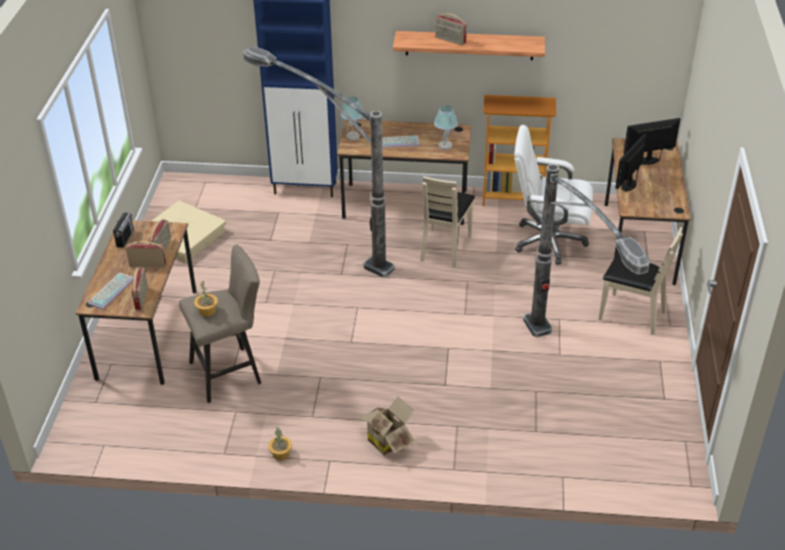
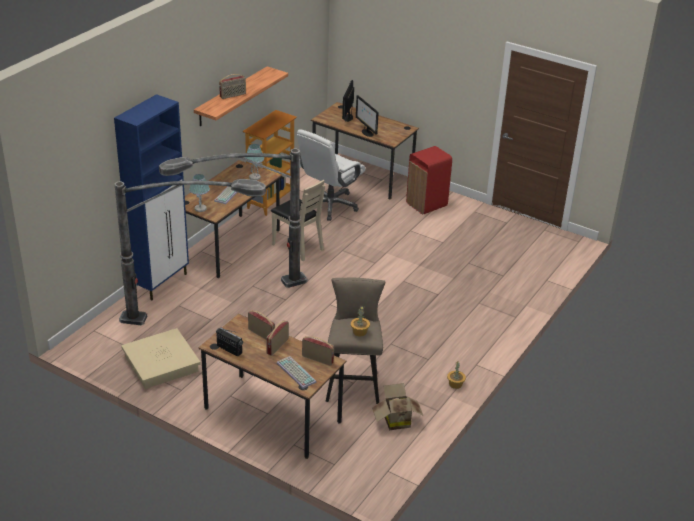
camera: 65 degrees left, 5 degrees down
(388, 440) = (473, 334): cardboard box -> cardboard box (395, 420)
(569, 376) = (464, 246): floor lamp -> floor lamp (193, 326)
(631, 314) = (427, 204): beige chair -> red trash can

